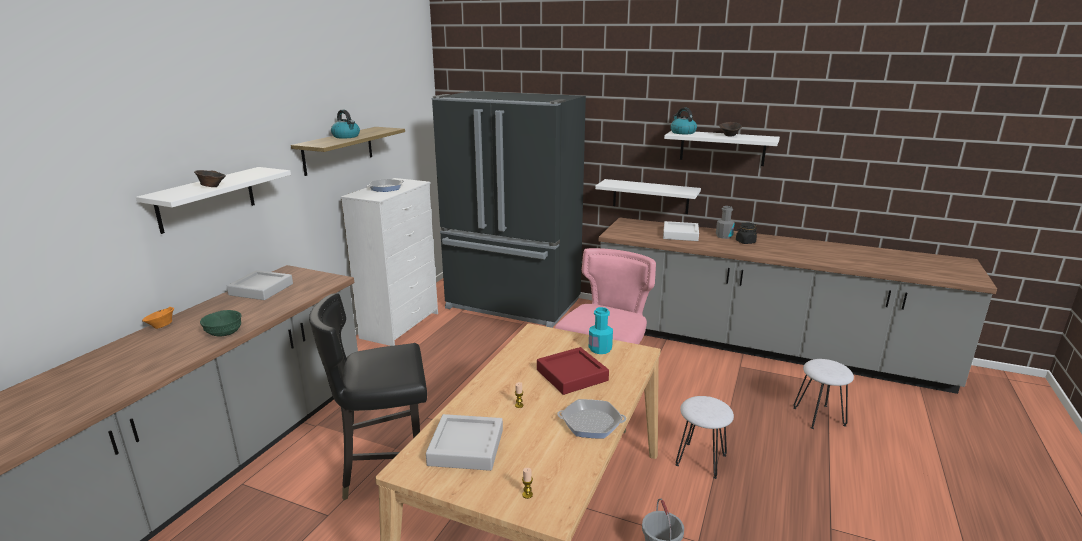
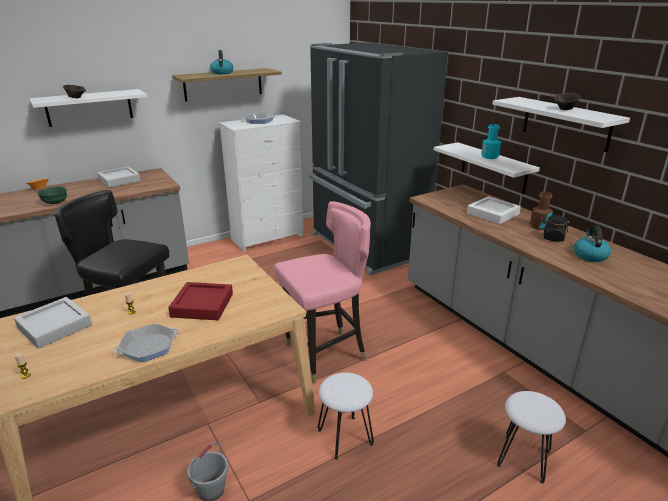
camera: 35 degrees right, 5 degrees up
(591, 423) = (148, 347): frying pan -> frying pan turned 75 degrees counterclockwise
(600, 349) = (259, 293): turquoise bottle -> turquoise bottle (489, 157)
(682, 132) = (520, 100): kettle -> kettle (590, 255)
(724, 236) = (539, 226): grey bottle -> brown bottle

